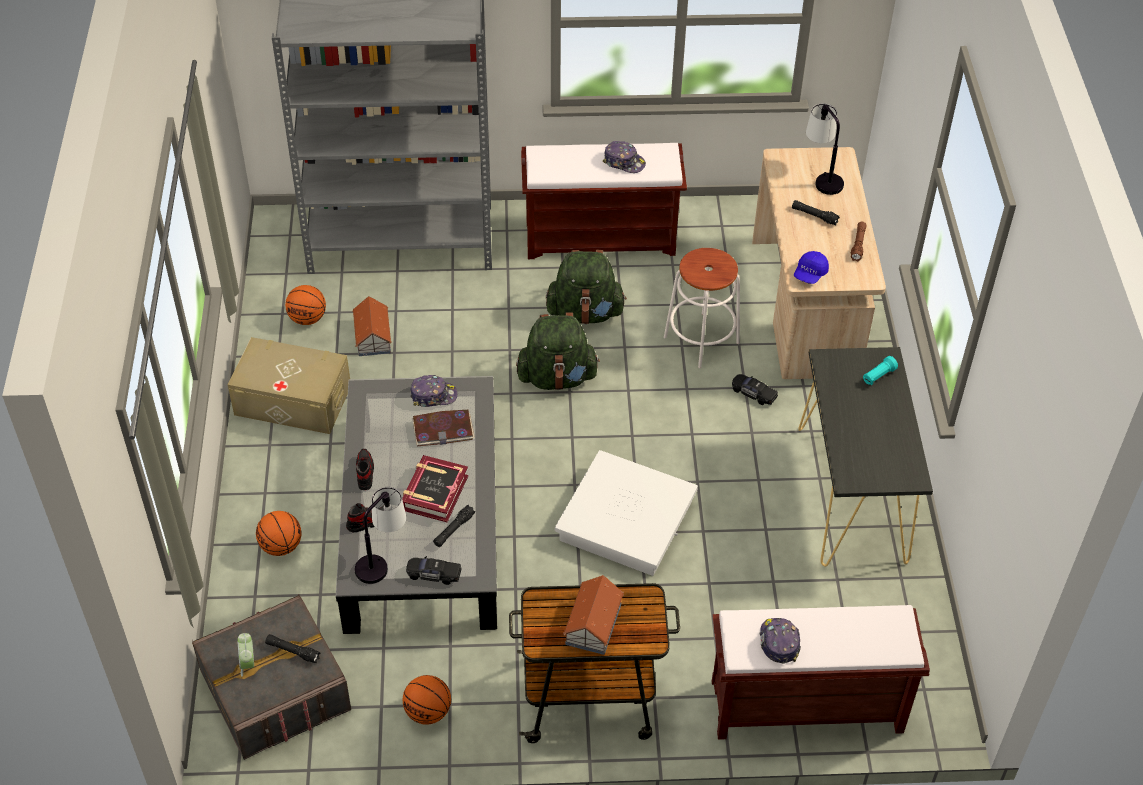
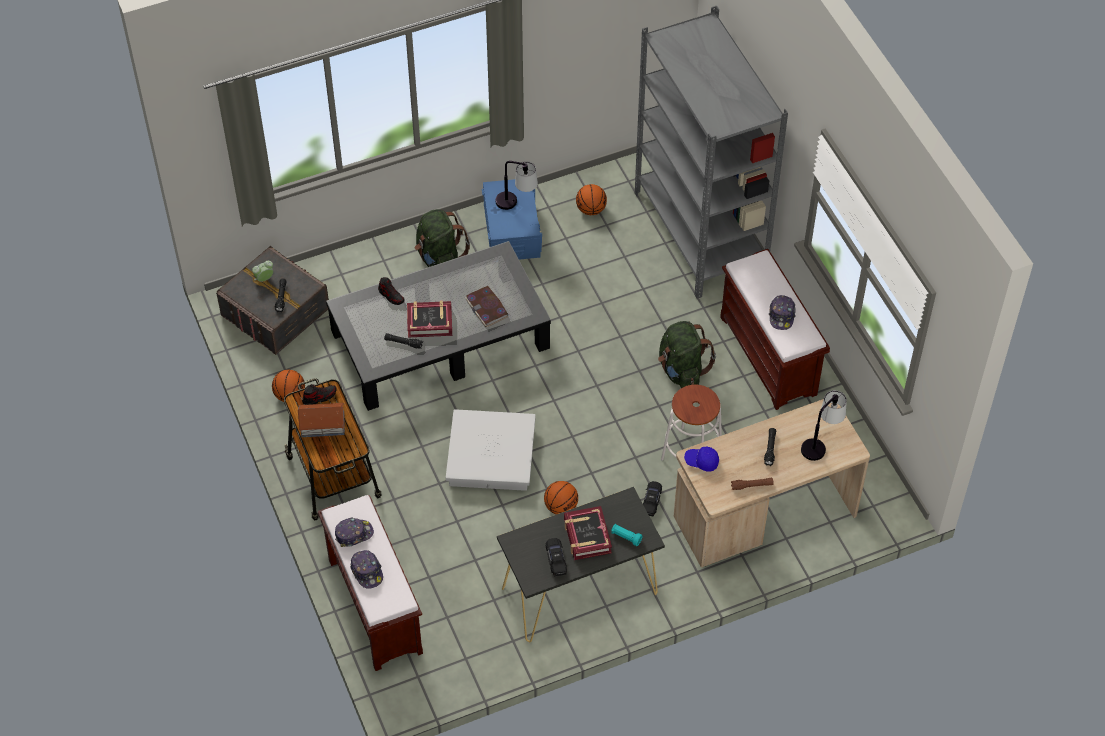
camera: 70 degrees right, 5 degrees up
(281, 546) = (386, 272): basketball -> basketball (561, 507)
(292, 400) = (511, 230): beige storage box -> blue storage box
(364, 473) = (430, 279): shoe -> shoe (319, 397)
(373, 336) = (593, 252): toy house -> none
(381, 559) = (363, 313): table lamp -> table lamp (516, 203)
(433, 395) = (515, 292): cap -> cap (367, 572)
(433, 574) = (362, 345): black toy car -> black toy car (556, 560)
(557, 377) = (607, 373): green backpack -> green backpack (439, 258)
(865, 410) = (586, 536): none -> book

